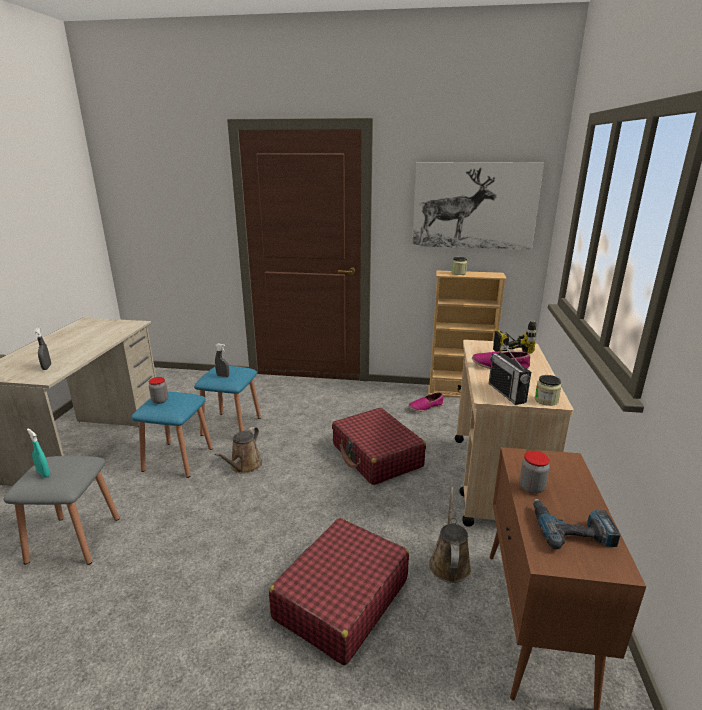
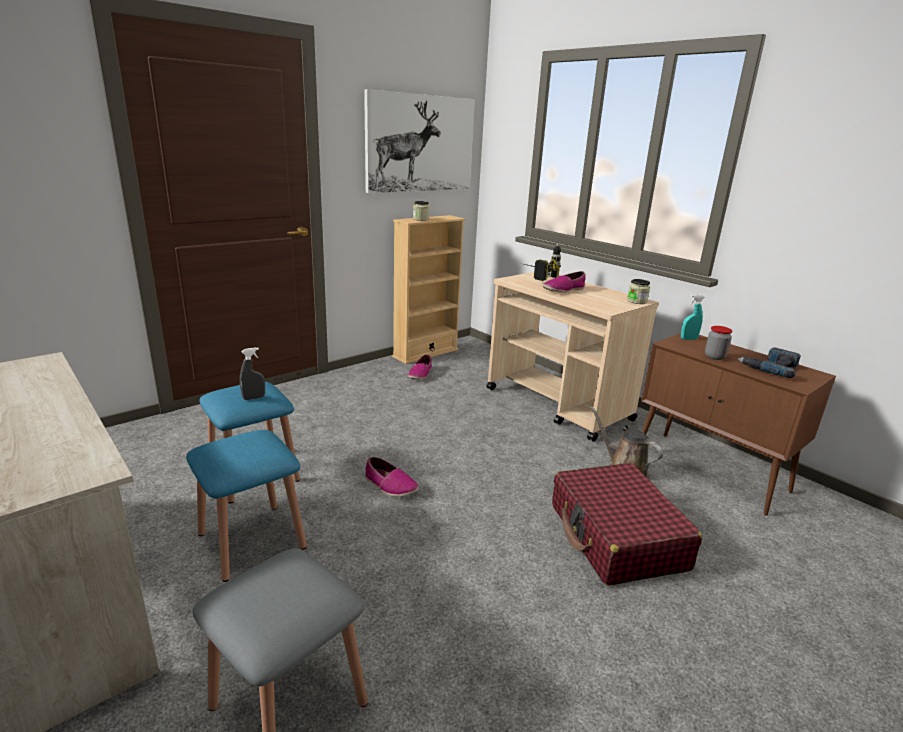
camera: 50 degrees left, 0 degrees up
(43, 474) = (275, 605): turquoise spray bottle -> turquoise spray bottle (688, 339)
(47, 367) = (45, 461): grey spray bottle -> none
(160, 401) = (232, 454): jar -> none
(244, 466) = (350, 501): brown watering can -> none
(276, 470) = (390, 485): none -> shoe
(376, 456) = (453, 428): red suitcase -> none
(506, 393) = (610, 304): radio -> none

